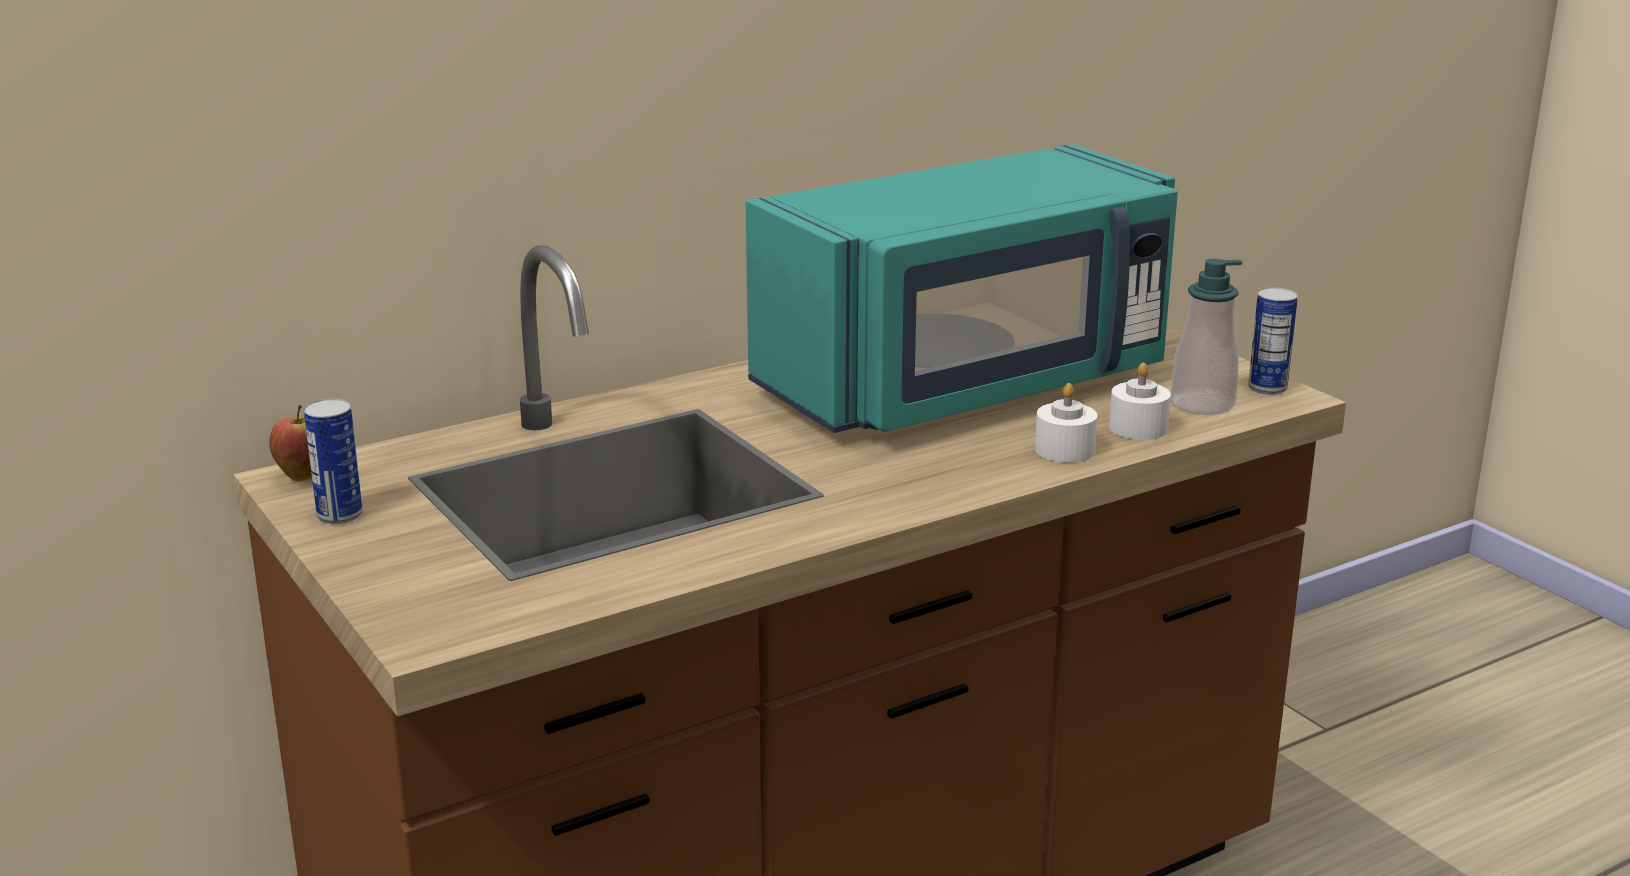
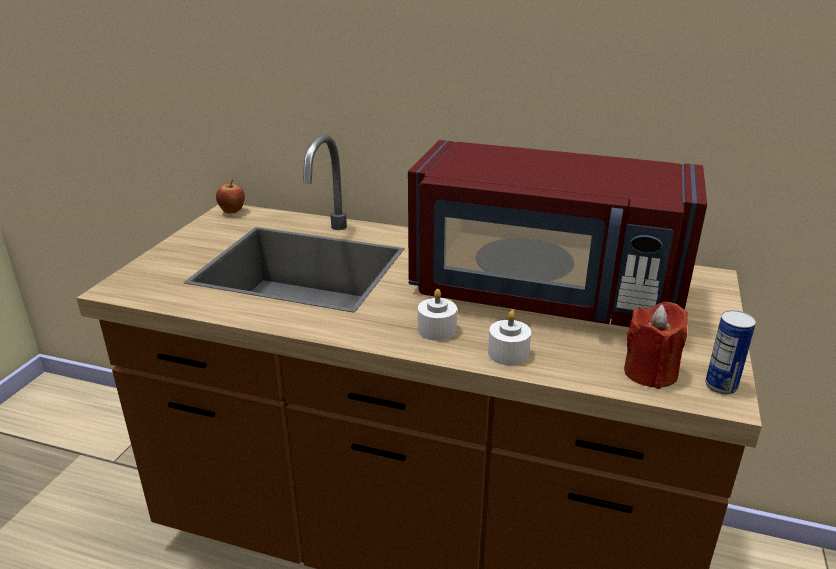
camera: 50 degrees right, 5 degrees up
(340, 515) = (206, 231): can -> none
(969, 385) = (543, 294): turquoise microwave -> red microwave
(1138, 428) = (577, 364): white candle -> white candle (437, 330)
(1202, 404) = (650, 372): soap dispenser -> red candle

